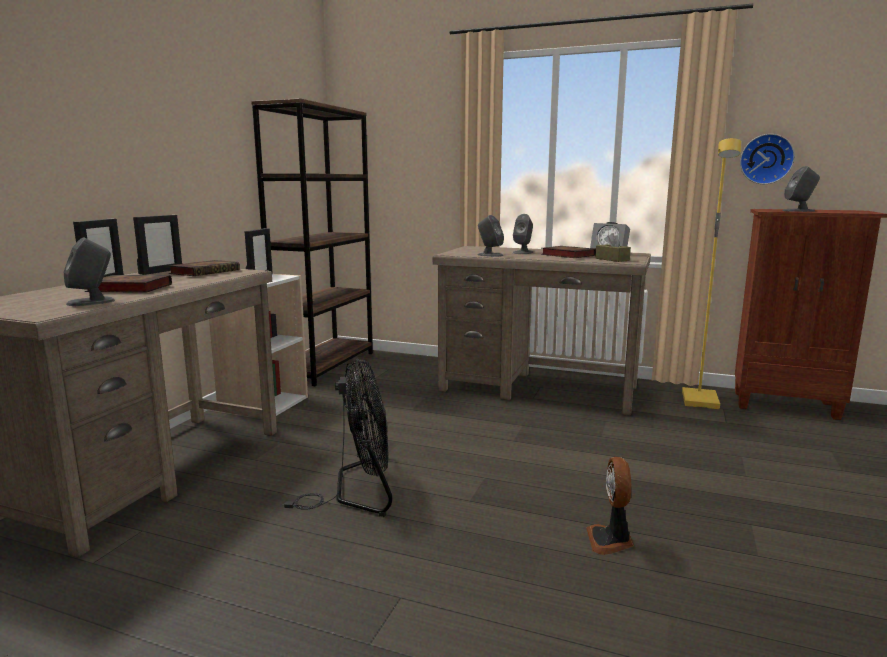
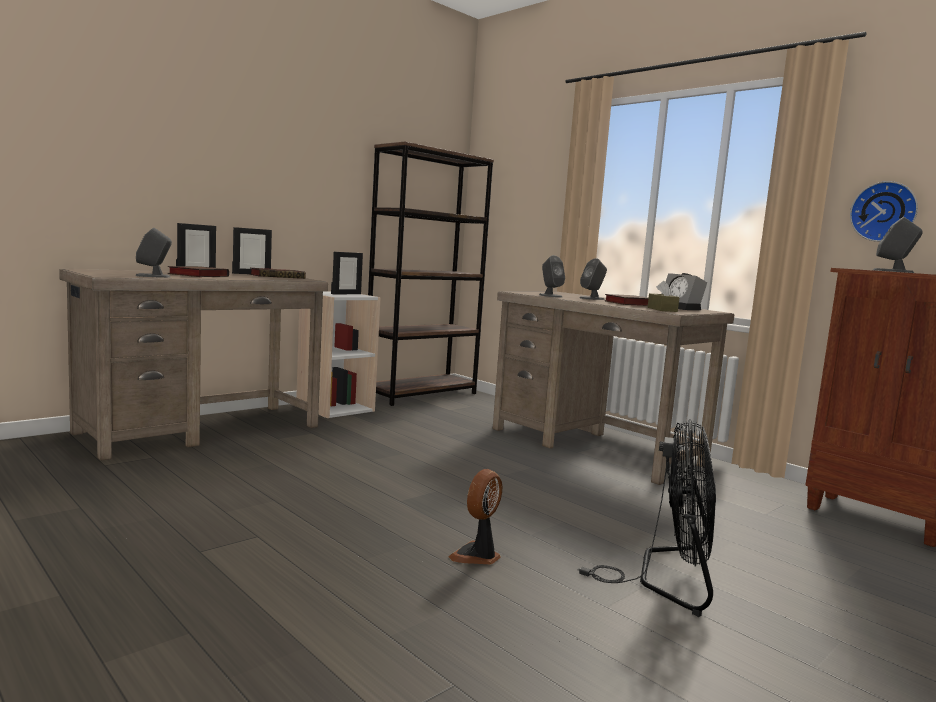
camera: 25 degrees right, 5 degrees down
(356, 488) = (324, 471): black fan -> black fan (665, 576)
(701, 401) = (768, 492): yellow floor lamp -> none

